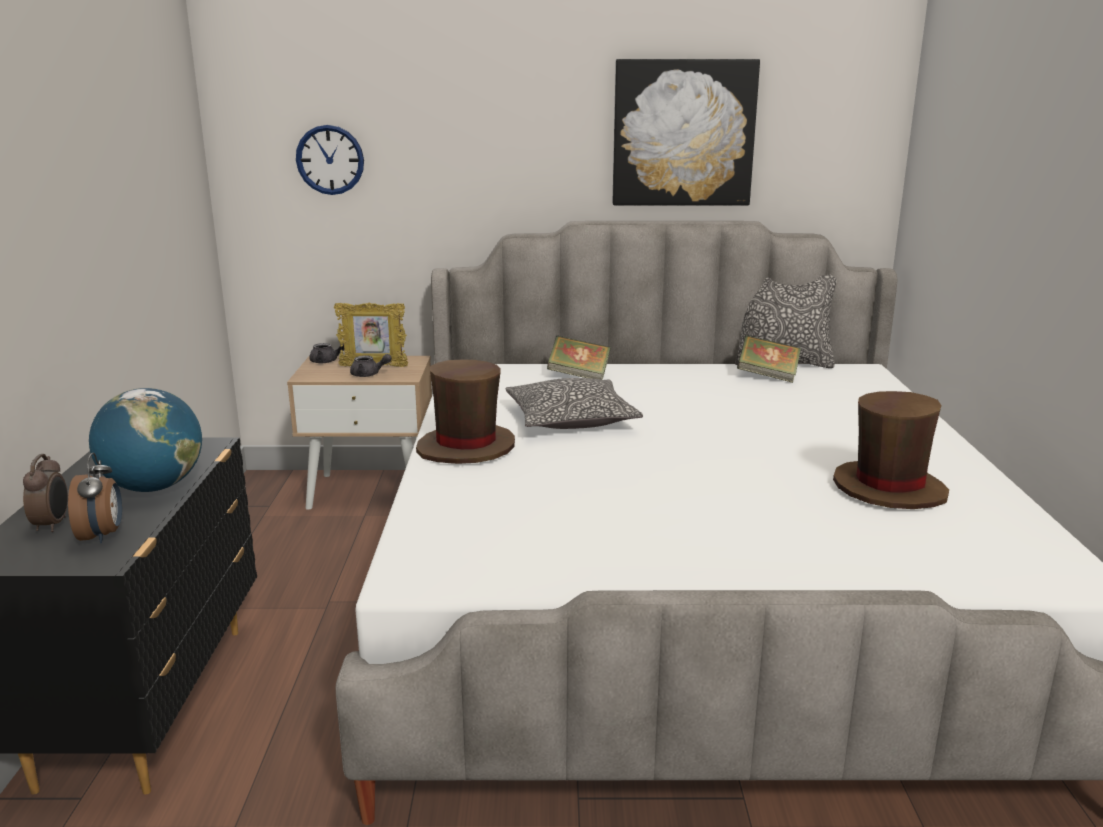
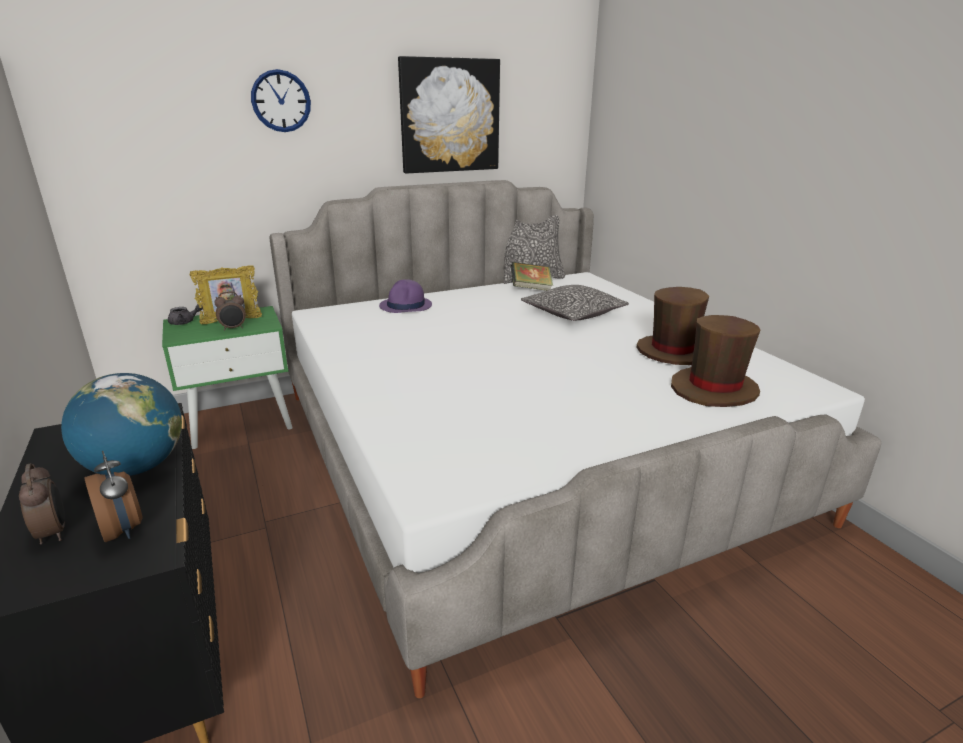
camera: 25 degrees left, 5 degrees up
(330, 160) = (160, 144): wall clock -> wall clock (281, 101)
(369, 375) = (233, 328): grey teapot -> alarm clock
(371, 491) = (241, 422): beige nightstand -> green nightstand
(466, 448) = (373, 375): brown hat -> brown hat (714, 389)
(571, 420) = (431, 339): pillow -> pillow (573, 314)
(579, 376) = (406, 306): book -> purple hat

